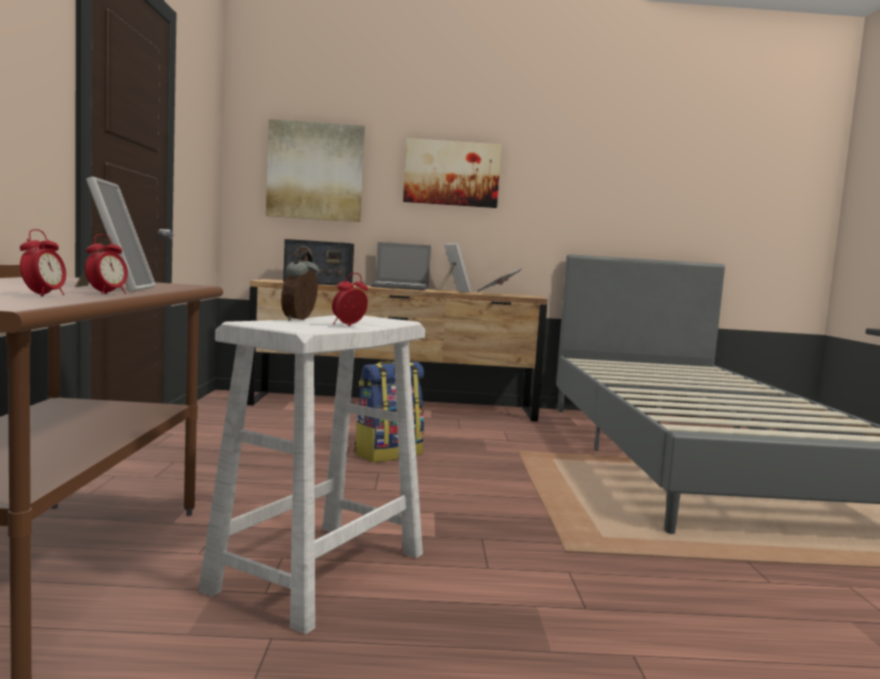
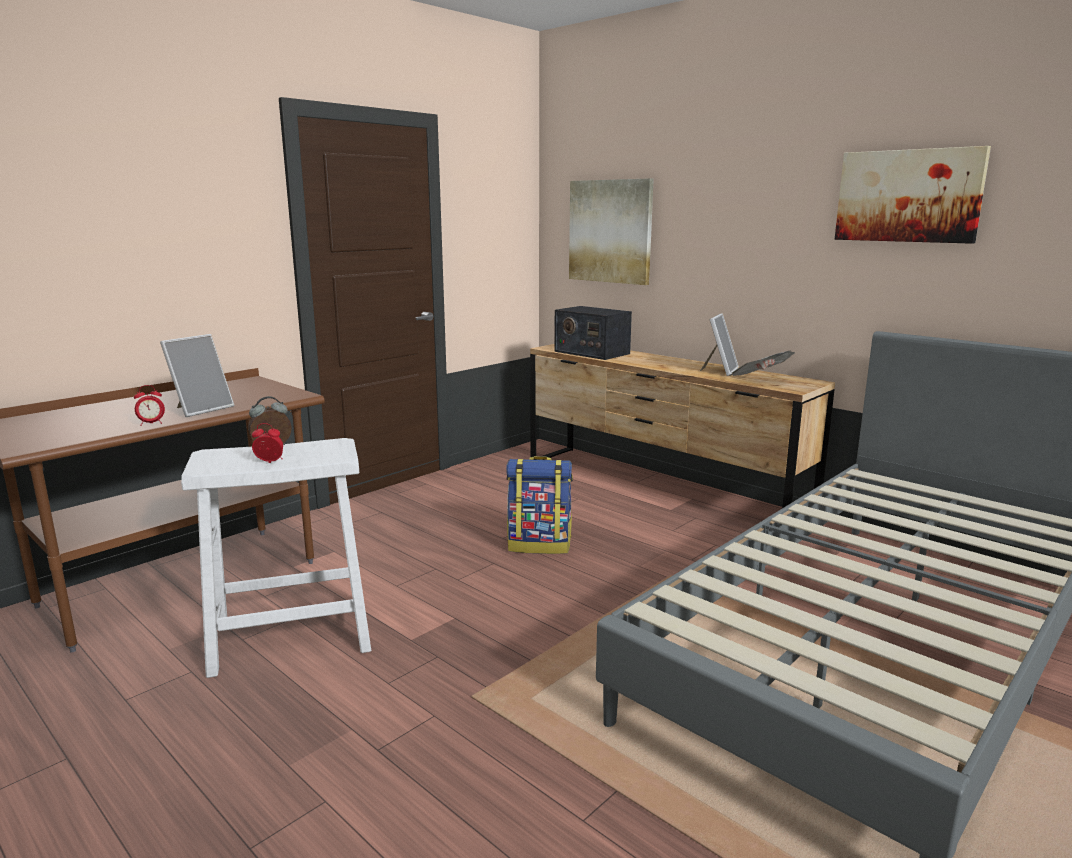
camera: 45 degrees right, 10 degrees up
(43, 296) = (97, 429): alarm clock -> none
(400, 288) = (669, 362): laptop -> none
(451, 173) = (740, 226): picture -> picture (908, 196)

